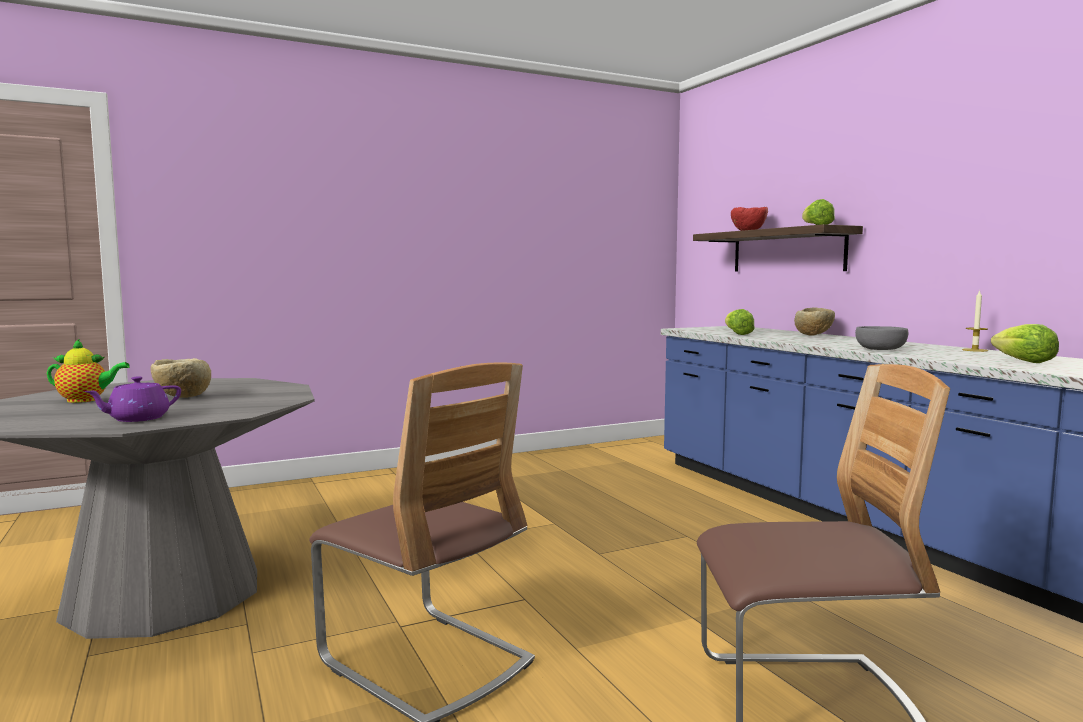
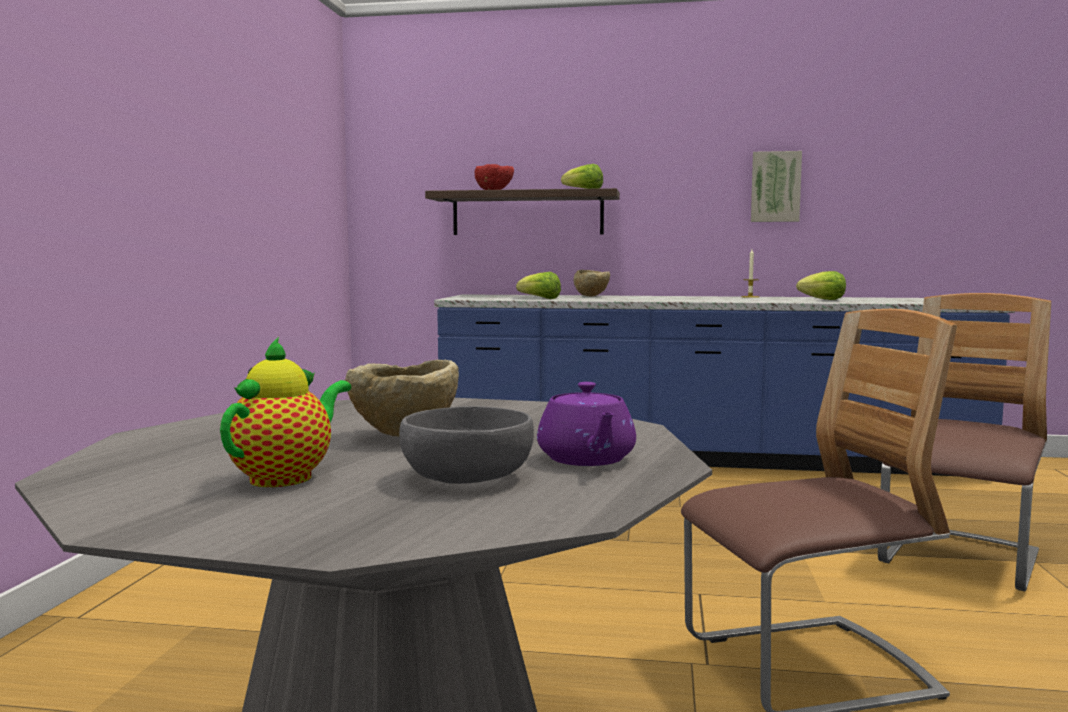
camera: 55 degrees left, 0 degrees up
(881, 349) = (717, 300): grey bowl -> grey bowl (469, 478)
(1035, 209) = (775, 187): none -> picture

